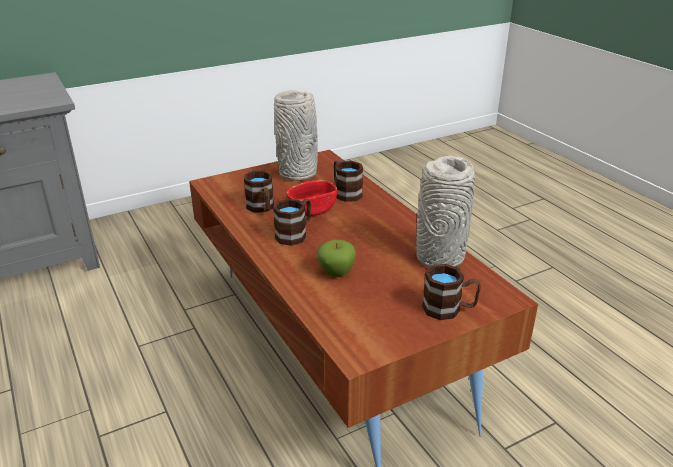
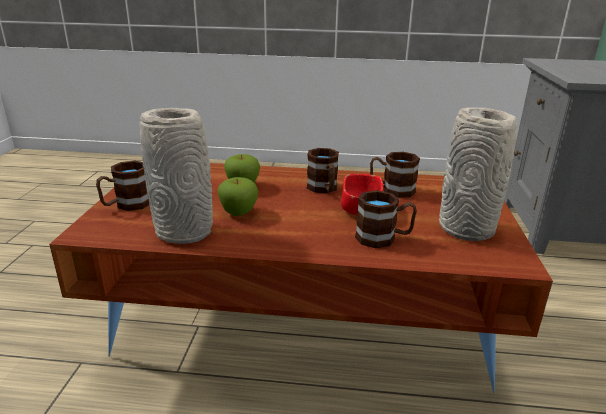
camera: 125 degrees right, 5 degrees down
(384, 251) = (238, 213): none -> apple

